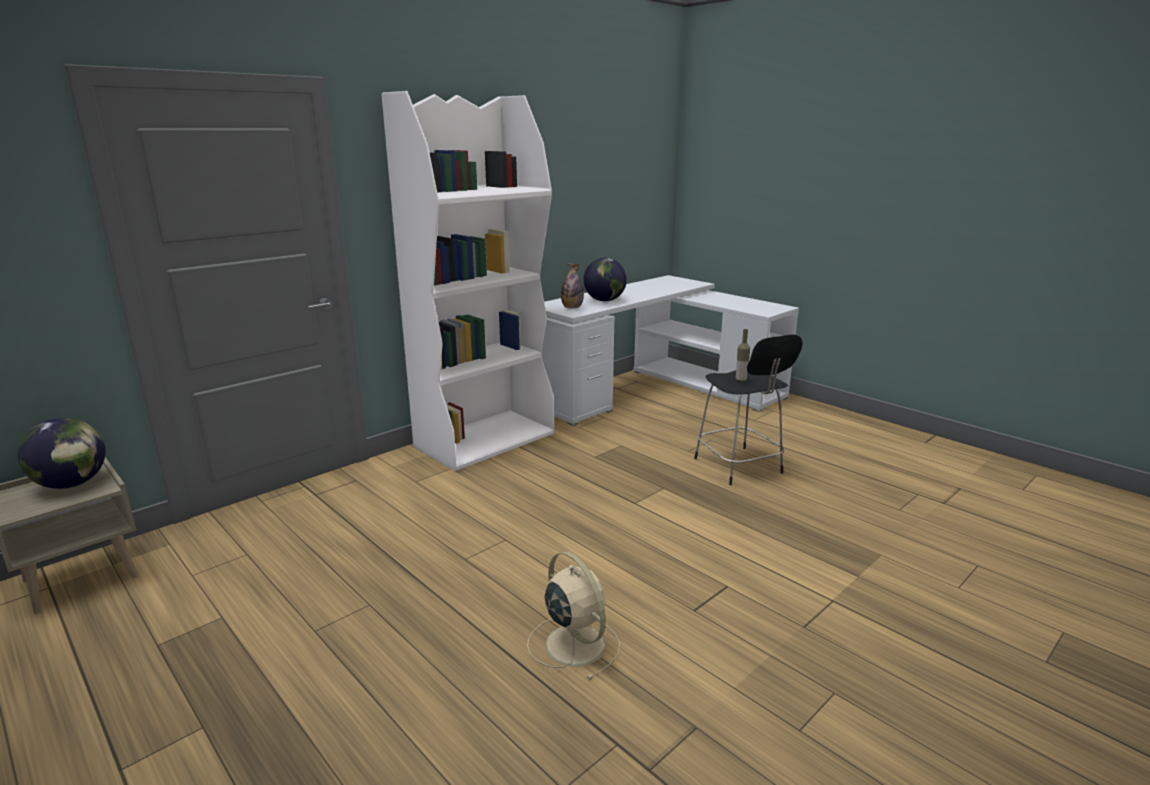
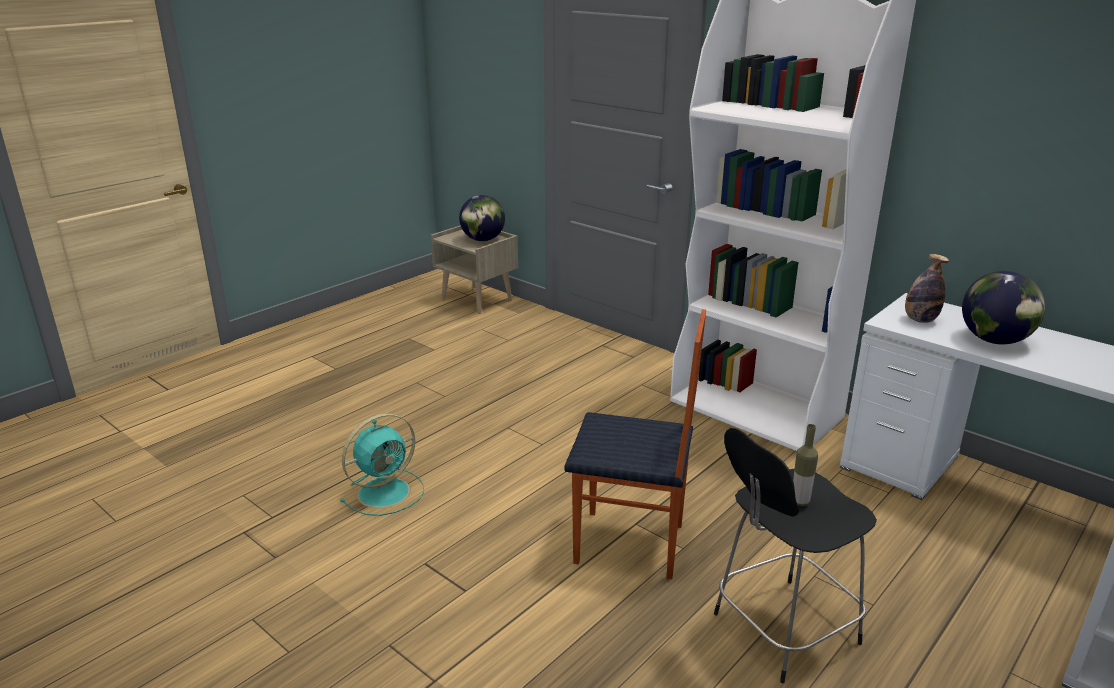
camera: 85 degrees right, 5 degrees up
(573, 643) = (386, 491): beige fan -> turquoise fan
(662, 507) = (630, 545): none -> chair

